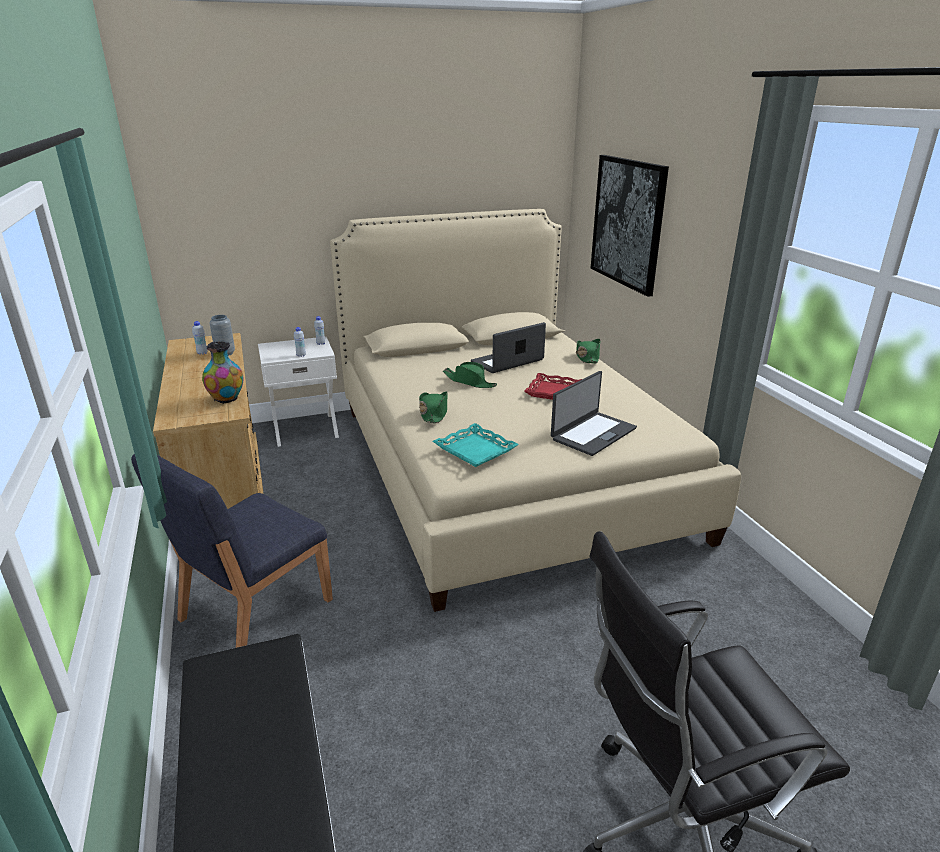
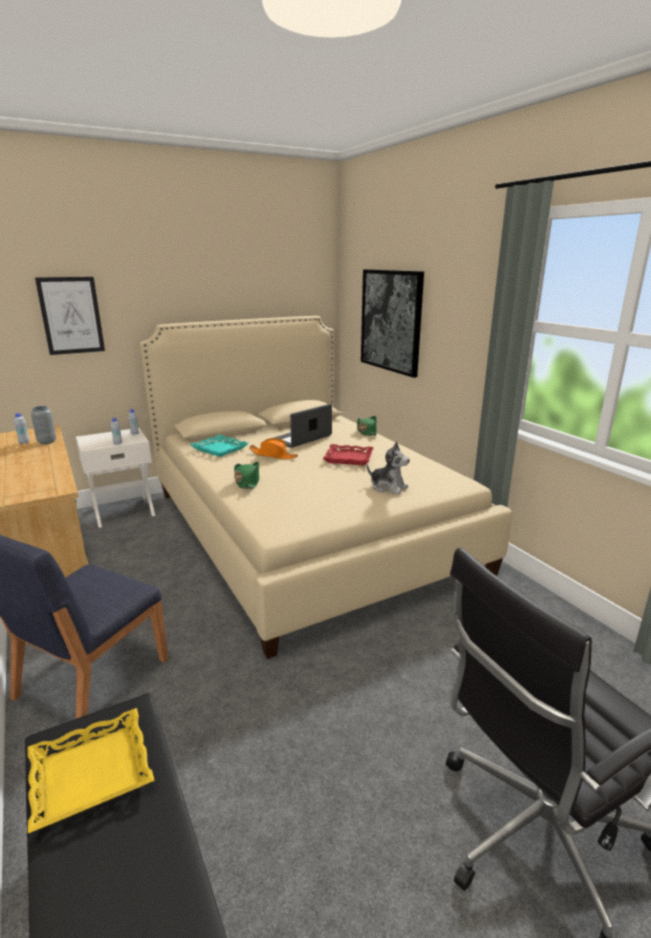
camera: 10 degrees left, 5 degrees down
(227, 399) = (53, 478): vase -> none
(237, 702) = (91, 774): none -> yellow tray
(257, 209) = (71, 315): none -> picture
(469, 382) = (273, 455): green hat -> orange hat
(475, 450) = (292, 507): turquoise tray -> turquoise tray (220, 449)
(592, 433) = (388, 487): laptop -> plush toy

